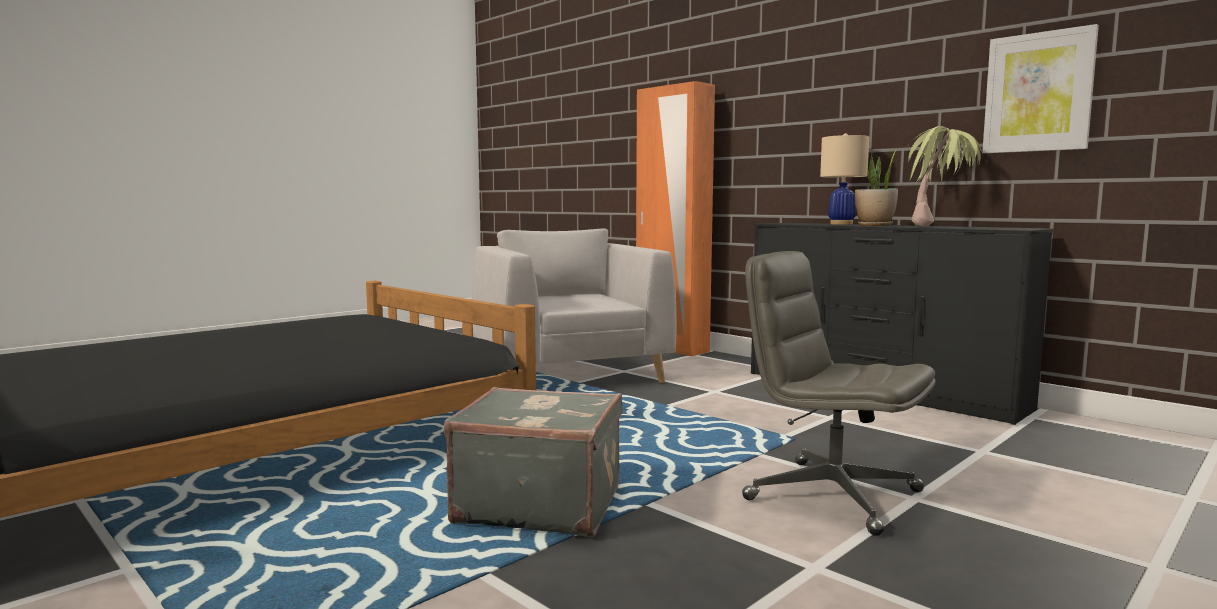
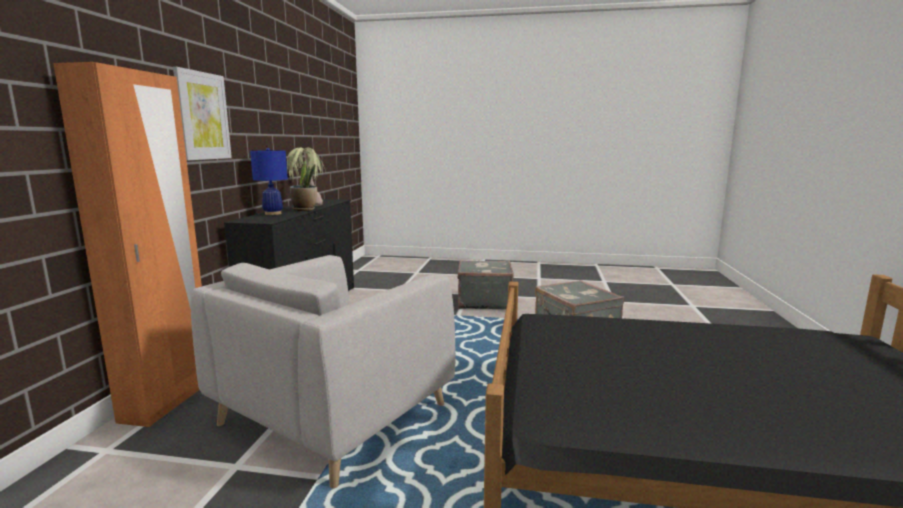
camera: 125 degrees left, 5 degrees up
(831, 495) = (483, 302): grey office chair -> grey suitcase
(841, 224) = (273, 214): beige table lamp -> blue table lamp
(1038, 92) = (300, 130): picture -> picture (202, 116)

